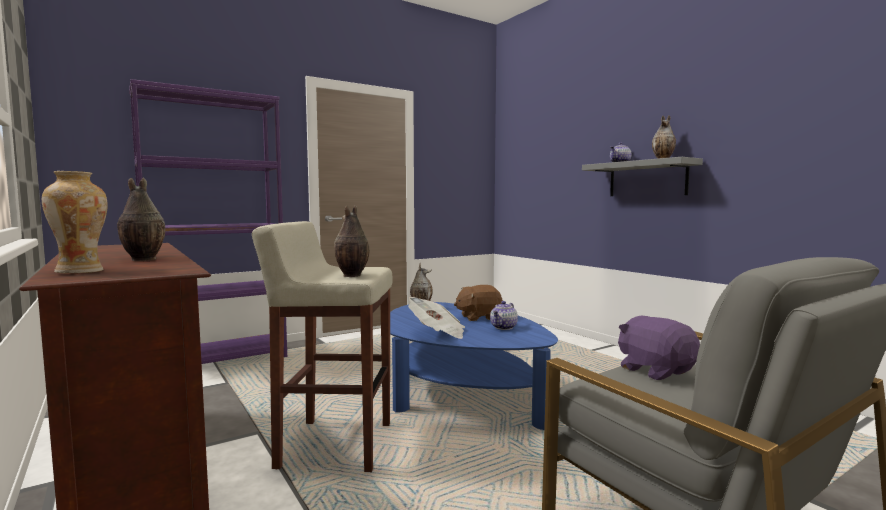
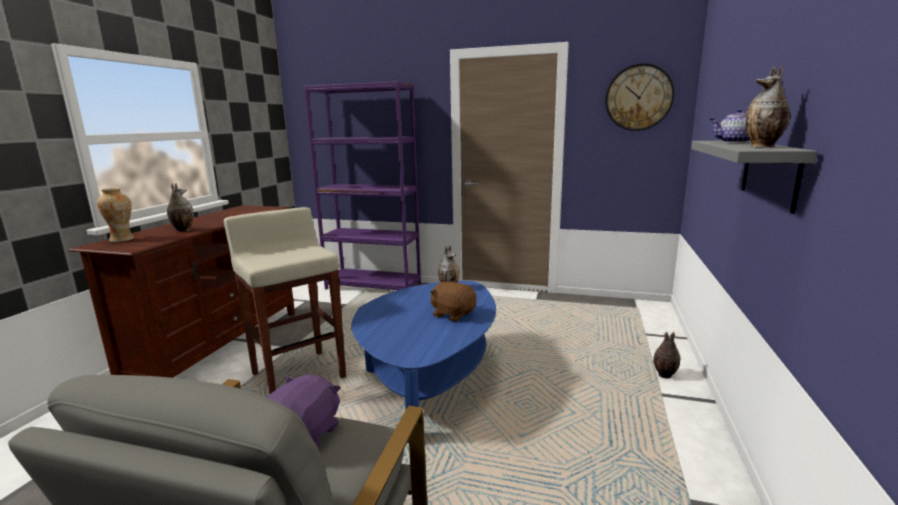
camera: 50 degrees right, 10 degrees up
(351, 276) = (268, 261): vase -> vase (664, 375)
(437, 333) = (379, 319): newspaper -> none
(463, 145) = (638, 97): none -> wall clock
(504, 327) = (433, 333): teapot -> none

